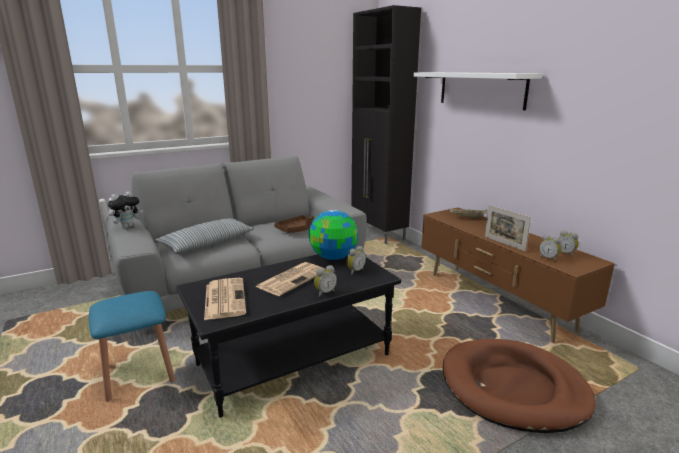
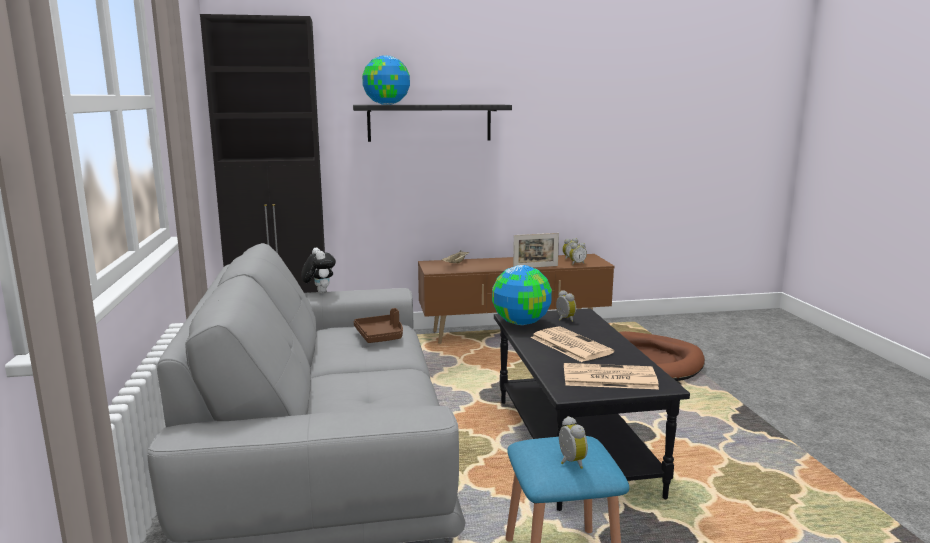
camera: 70 degrees left, 5 degrees down
(127, 226) = (294, 424): plush toy -> plush toy (319, 292)
(207, 243) = (371, 393): pillow -> none
(324, 292) = (610, 336): alarm clock -> alarm clock (570, 462)
(441, 72) = (386, 104): none -> globe
(481, 89) = (429, 122): white shelf -> black shelf

